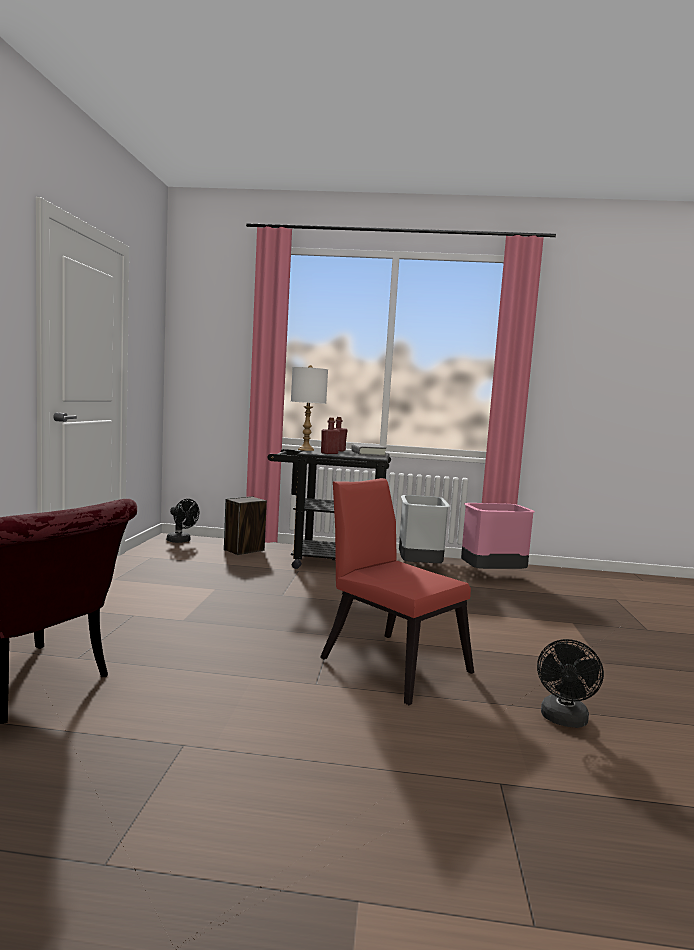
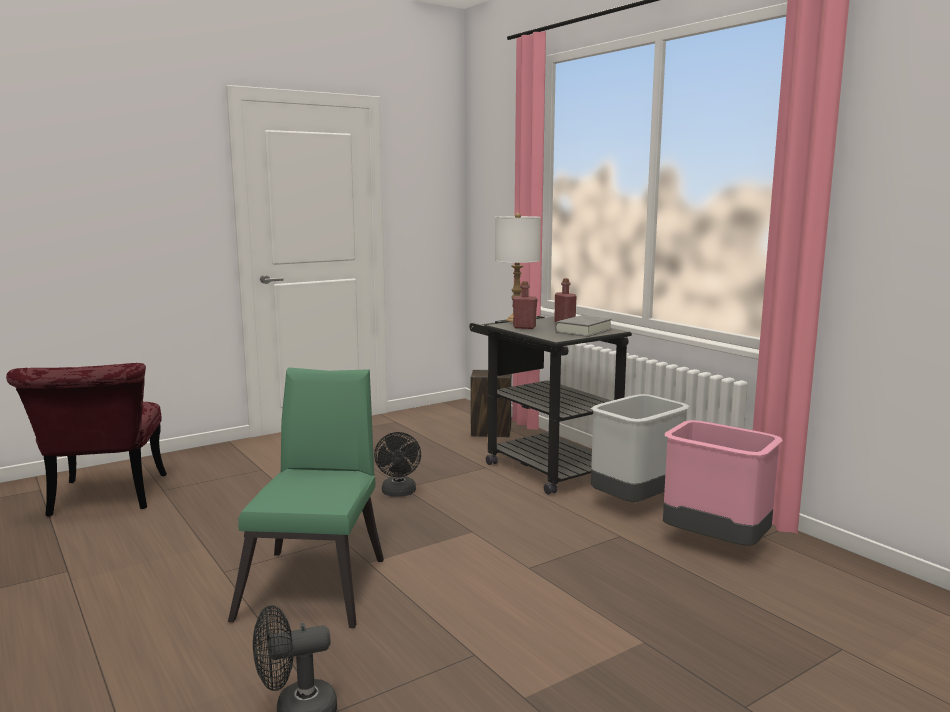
camera: 50 degrees right, 5 degrees up
(181, 541) = (459, 410): black fan -> black fan (399, 493)
(390, 662) = (318, 582): red chair -> green chair

